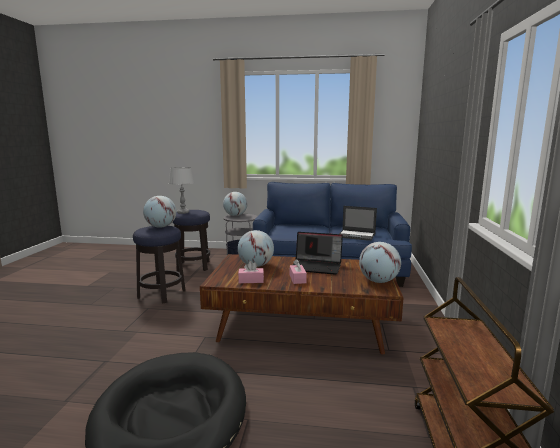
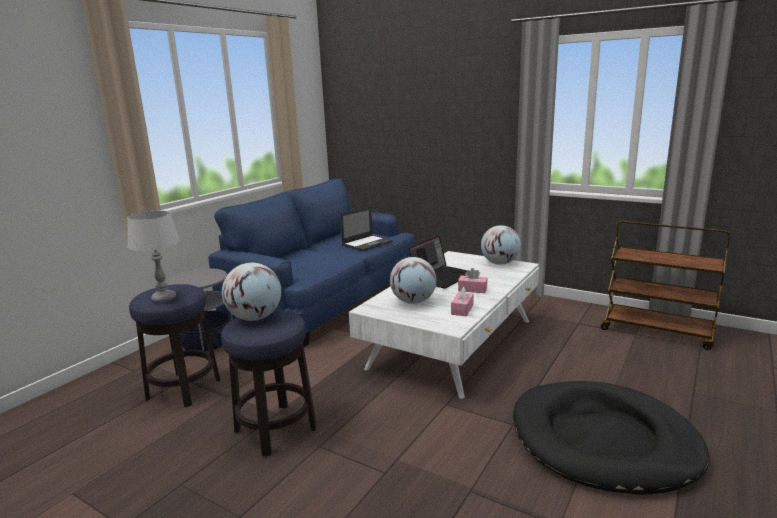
camera: 65 degrees left, 5 degrees up
(235, 215) = (182, 279): globe -> none
(301, 324) = (454, 343): brown coffee table -> white coffee table

